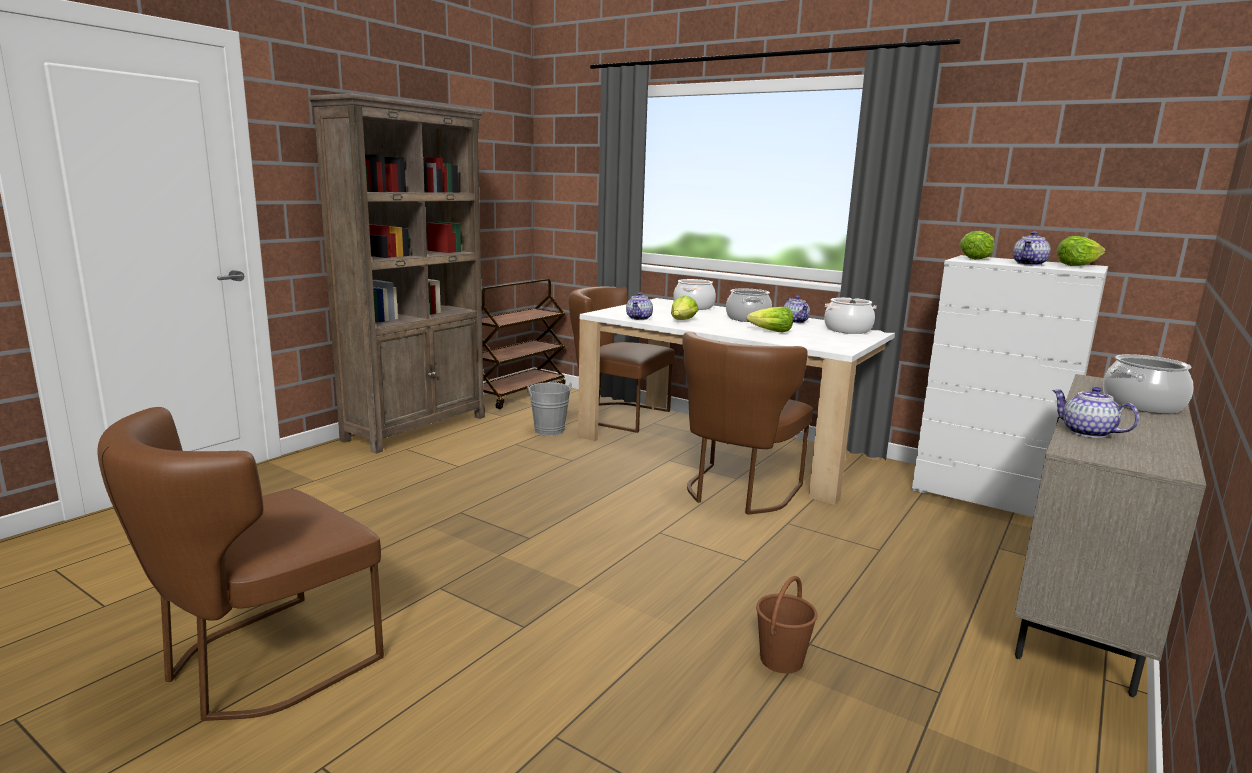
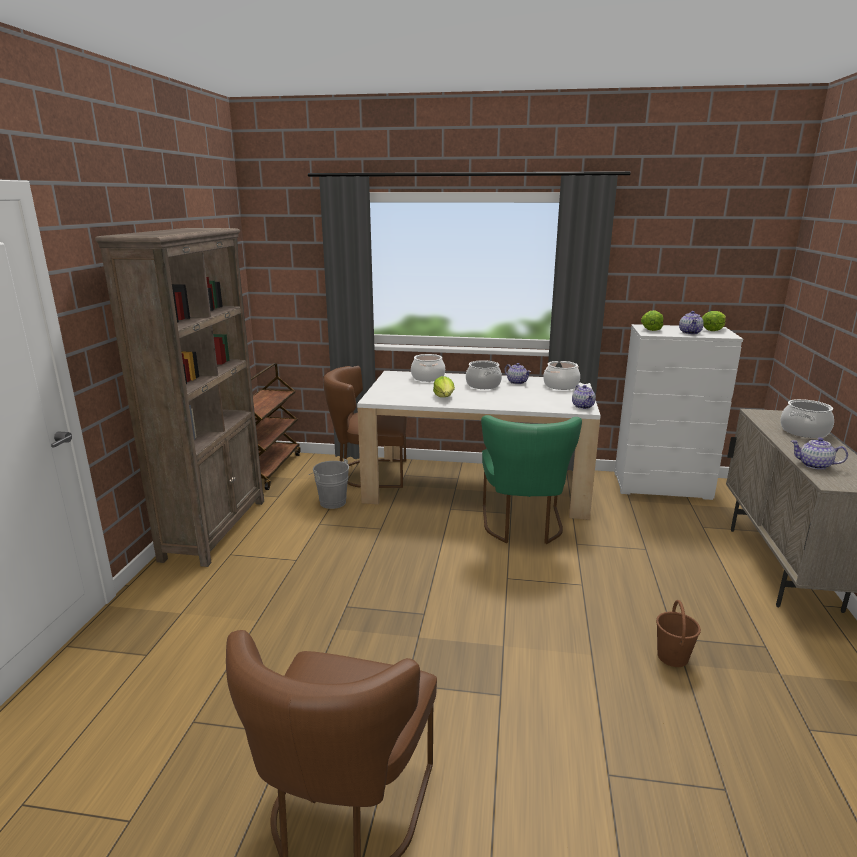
camera: 25 degrees left, 5 degrees up
(639, 318) = (410, 400): teapot -> teapot (583, 406)
(737, 492) = (523, 526): brown chair -> green chair
(771, 332) = (518, 398): lettuce -> none

